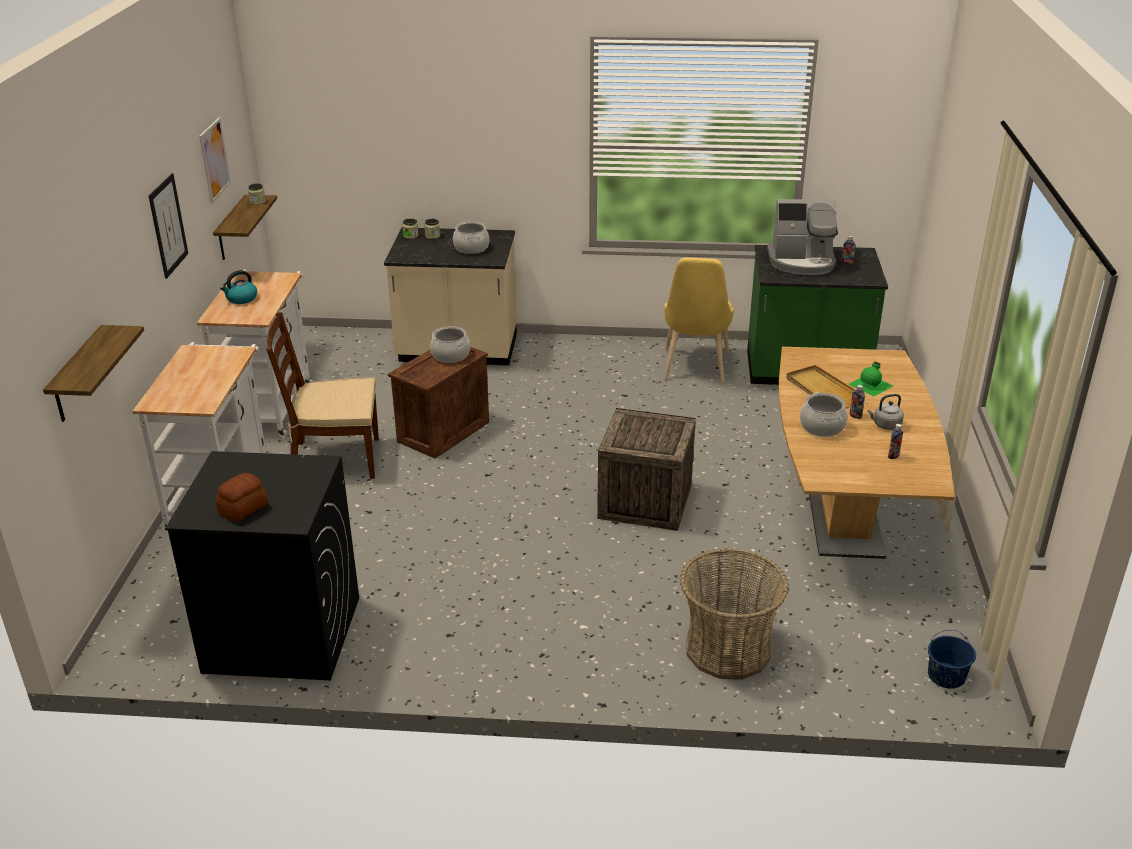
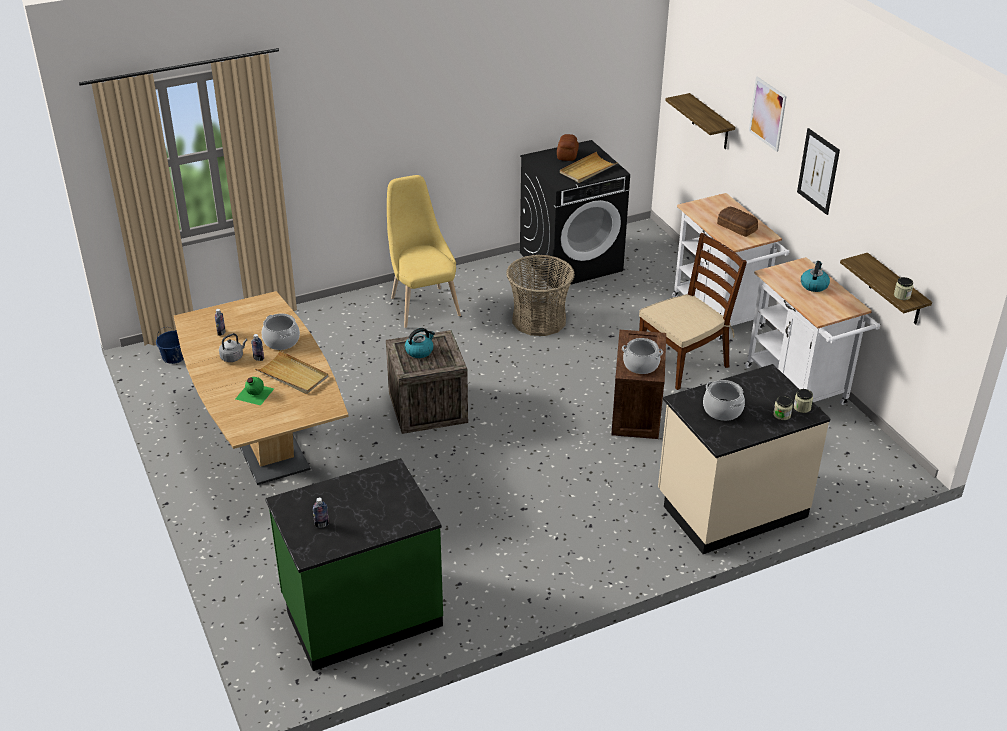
camera: 150 degrees right, 5 degrees up
(202, 367) = (737, 227): none -> bread
(214, 160) = (901, 217): picture -> picture (767, 114)
(254, 474) = (587, 170): none -> beige tray
(652, 438) = (419, 351): none -> kettle
(694, 369) = (481, 571): yellow chair -> yellow chair (422, 304)
(727, 649) = (313, 330): basket -> basket (539, 320)
(802, 262) = (372, 507): coffee machine -> none

